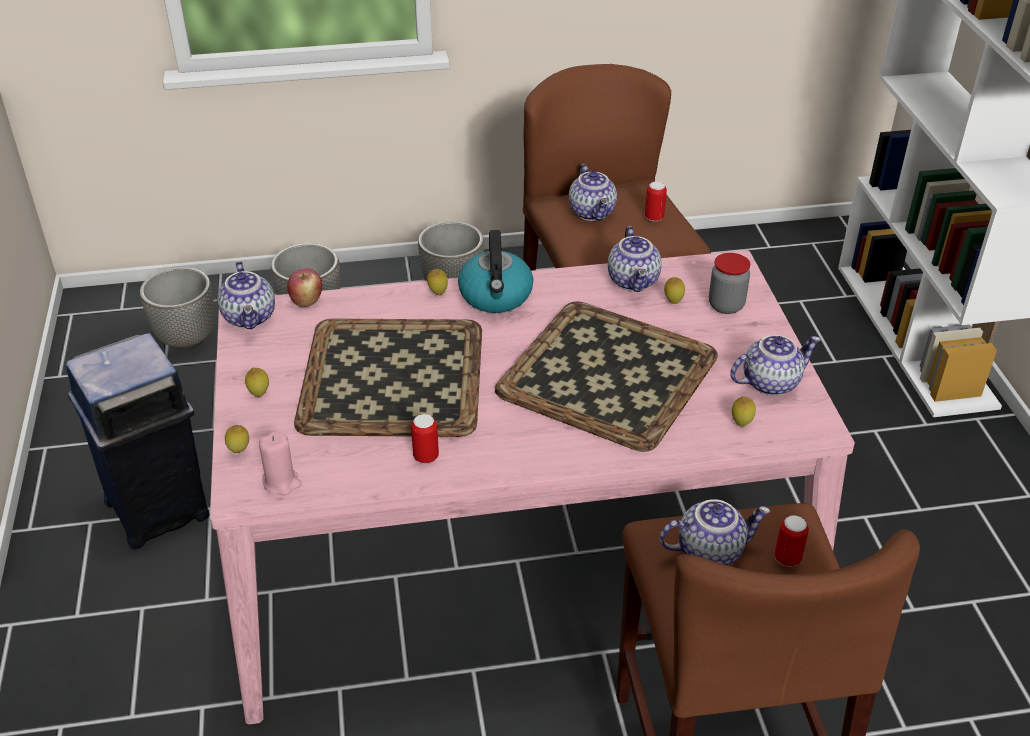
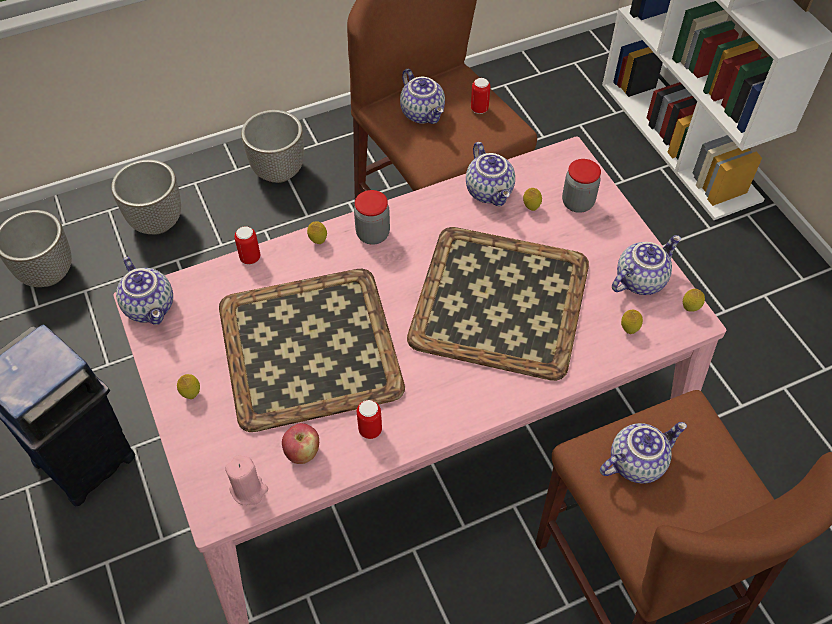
camera: 15 degrees left, 15 degrees up
(239, 451) = (196, 464): lemon -> lemon (690, 308)
(306, 301) = (198, 277): apple -> apple (302, 452)
(496, 296) = (373, 234): kettle -> jar
(787, 558) = (700, 455): can -> can (250, 258)

